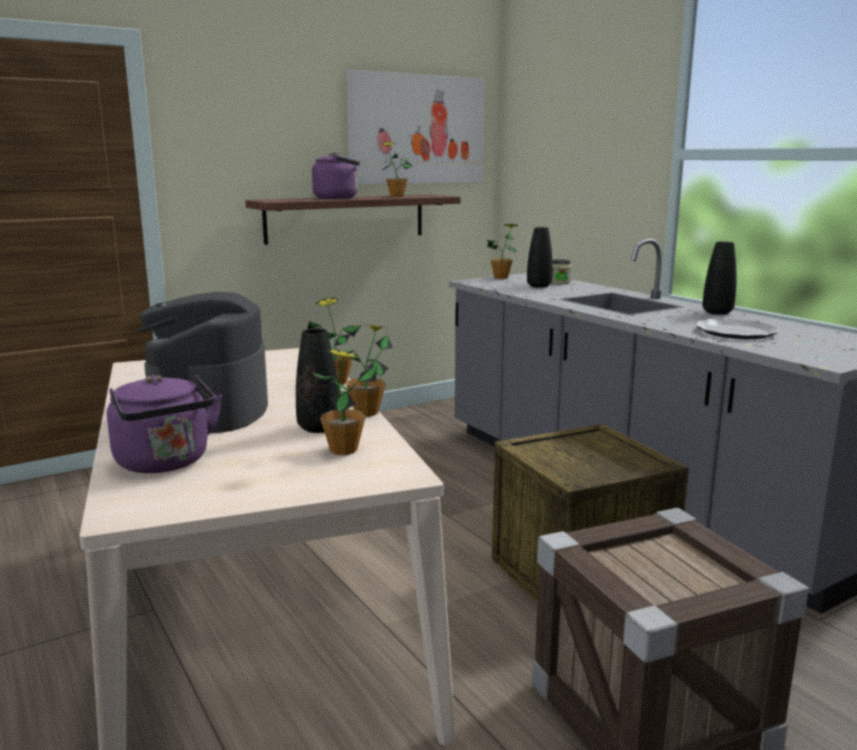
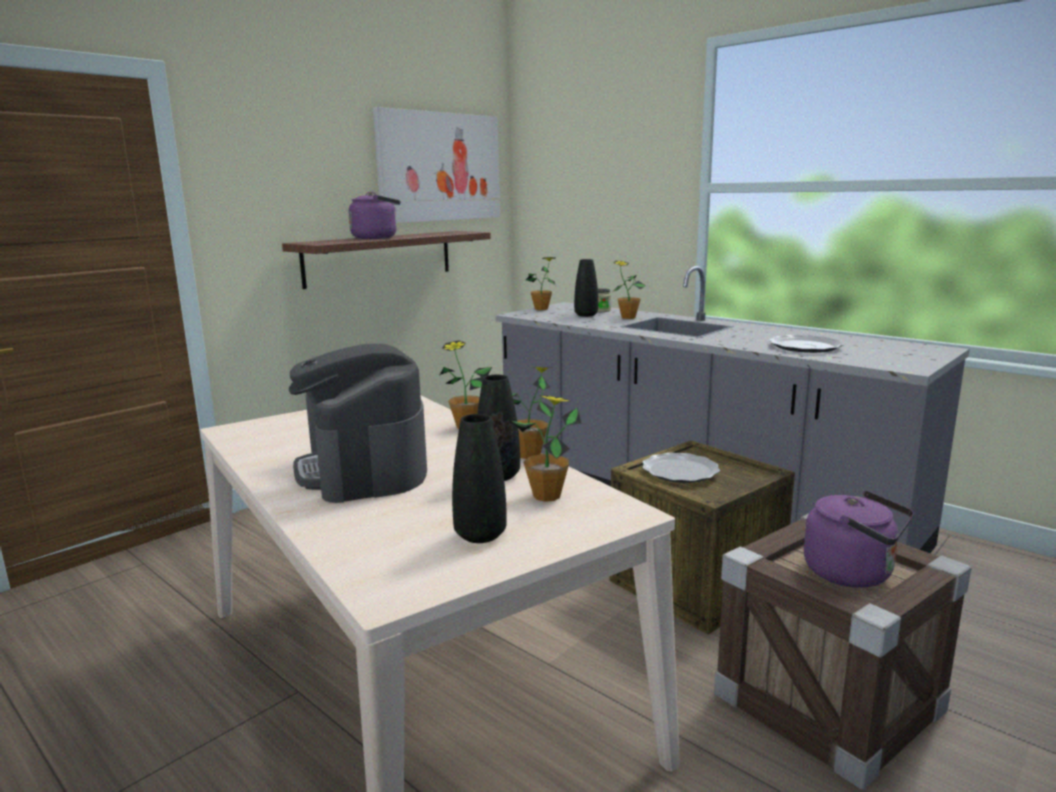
camera: 15 degrees left, 0 degrees up
(166, 463) = (377, 534): purple kettle -> purple kettle (853, 574)
(397, 196) = (430, 234): potted plant -> potted plant (628, 317)
(562, 452) = (679, 471): none -> plate
(717, 312) = (768, 329): black vase -> black vase (480, 535)

